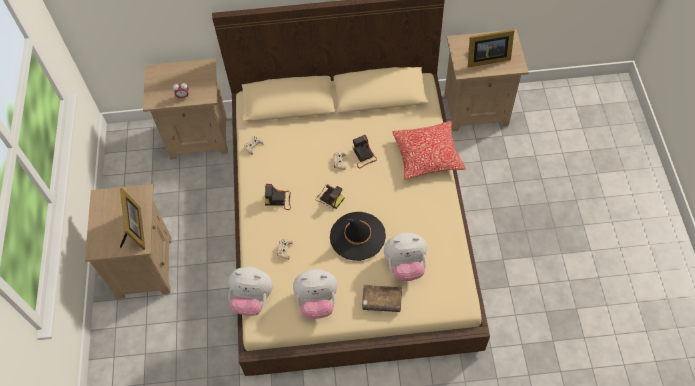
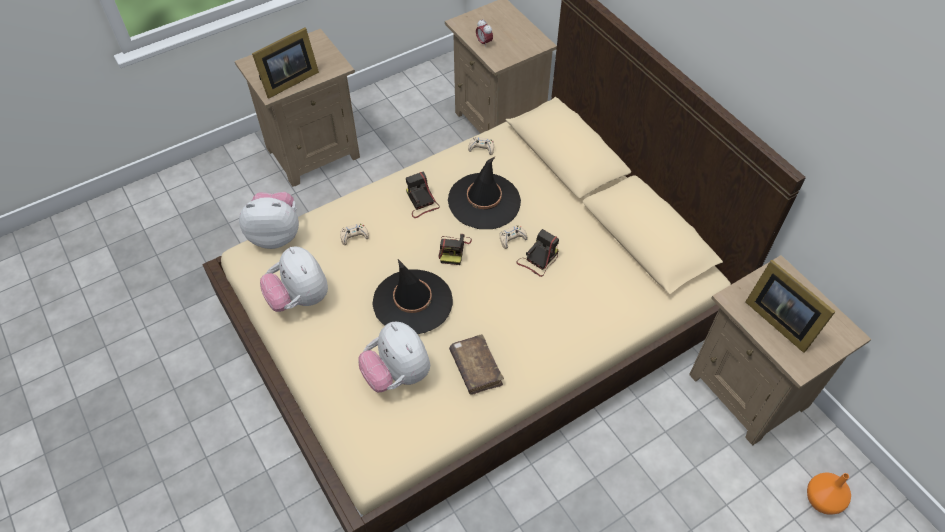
camera: 60 degrees right, 5 degrees down
(252, 299) = (276, 234): plush toy -> plush toy turned 105 degrees clockwise
(300, 164) = (484, 201): none -> black hat
(381, 301) = (331, 367): brown book -> brown book (476, 368)
(427, 156) = (585, 332): pillow -> none
(552, 113) = (822, 500): none -> orange vase

